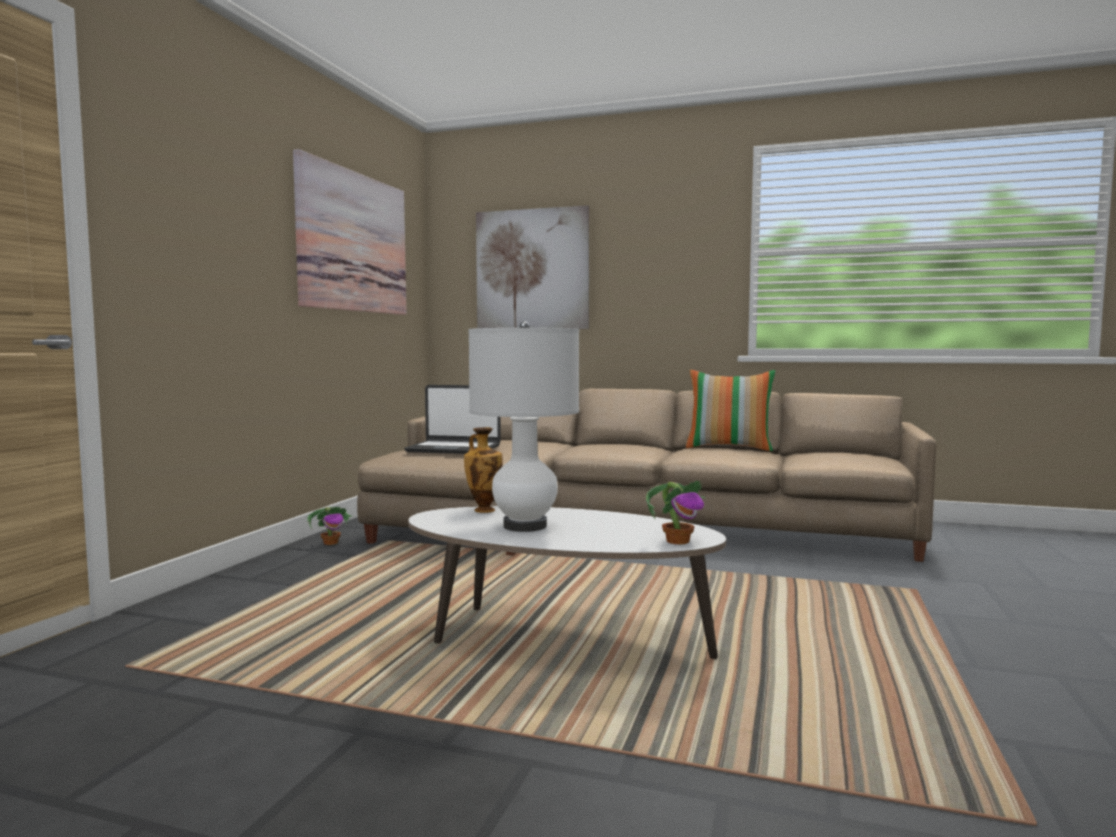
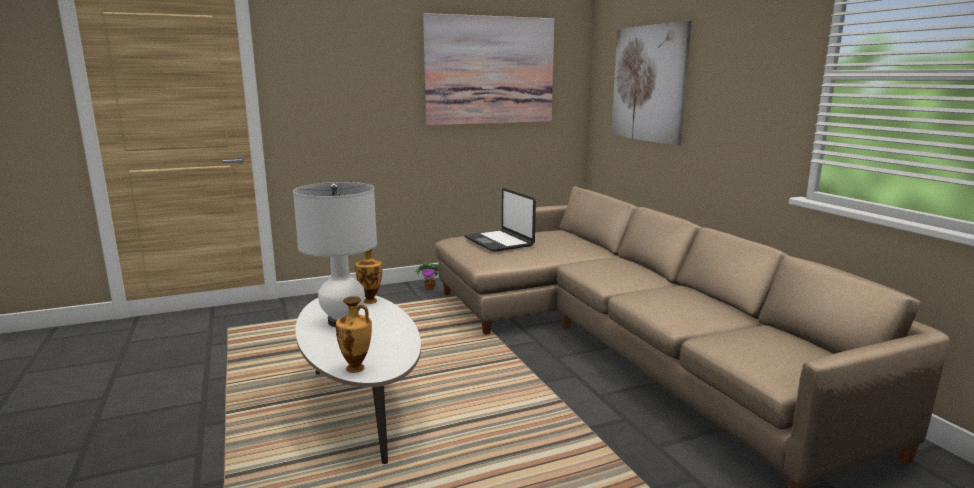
camera: 50 degrees right, 10 degrees up
(678, 541) = (356, 368): potted plant -> vase
(729, 447) = (710, 298): pillow -> none

